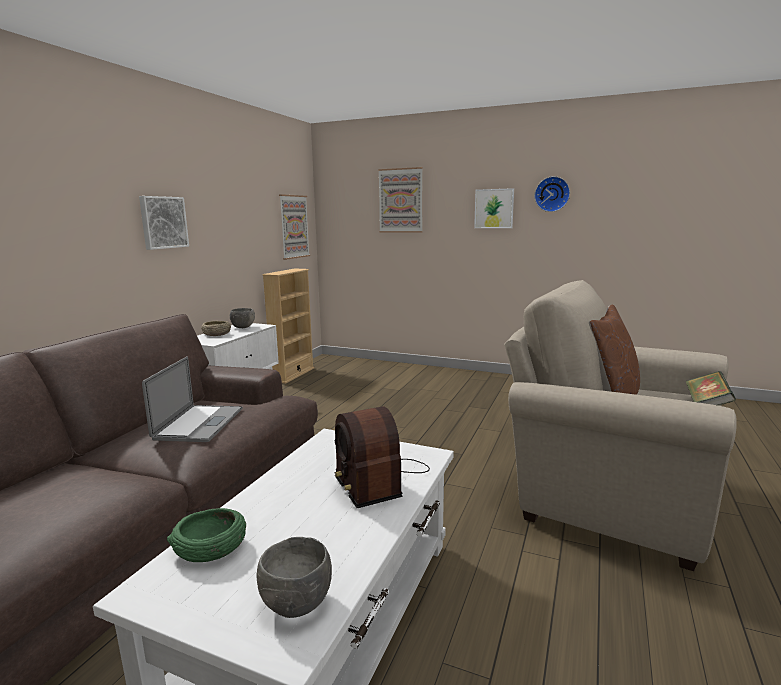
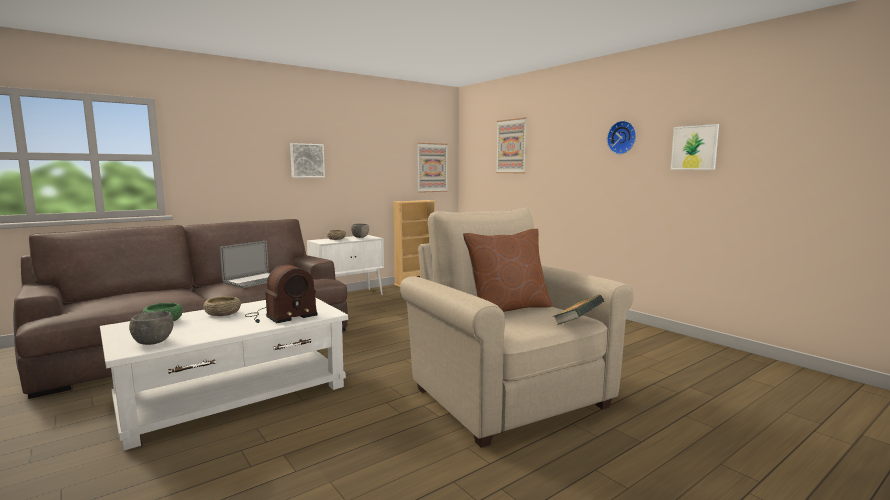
camera: 30 degrees right, 5 degrees down
(282, 500) = (222, 314): none -> beige bowl
(378, 478) = (280, 316): radio -> radio turned 135 degrees counterclockwise
(494, 208) = (577, 152): picture -> picture (694, 147)

